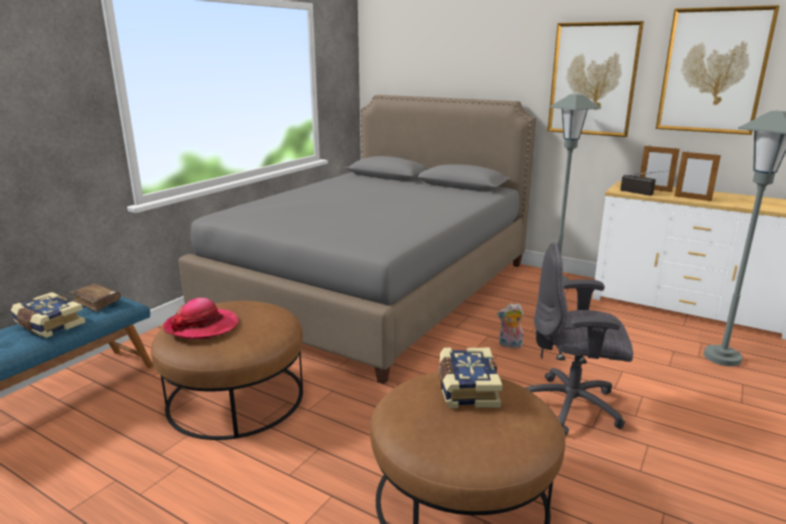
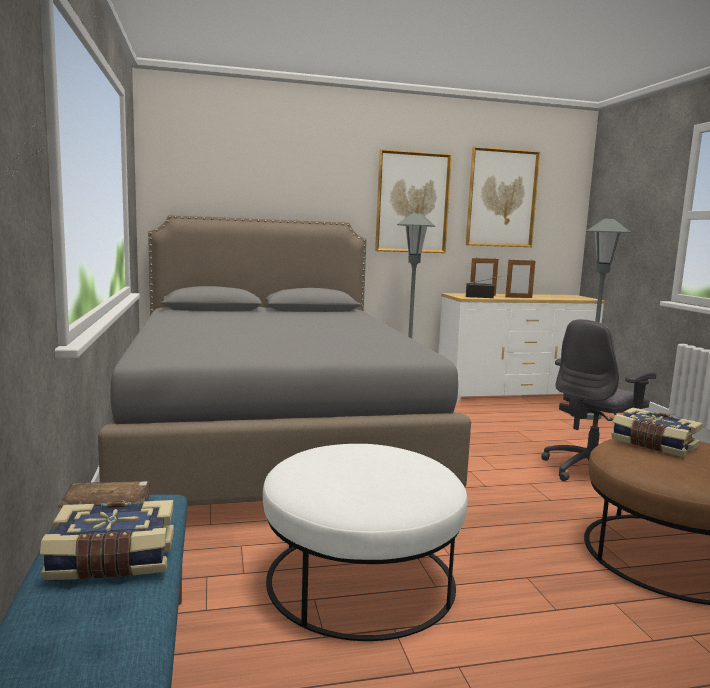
camera: 45 degrees left, 10 degrees down
(202, 326) = (351, 479): hat -> none
(235, 397) = (360, 579): brown ottoman -> white ottoman
(509, 345) = (474, 446): plush toy -> none

